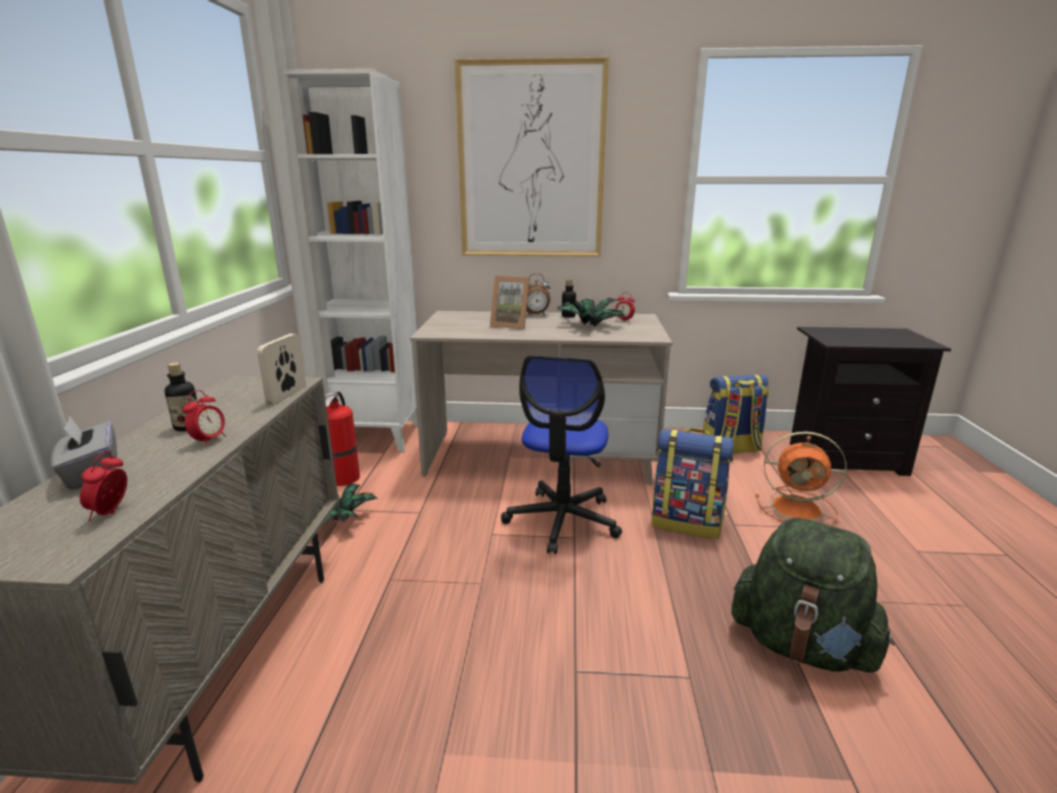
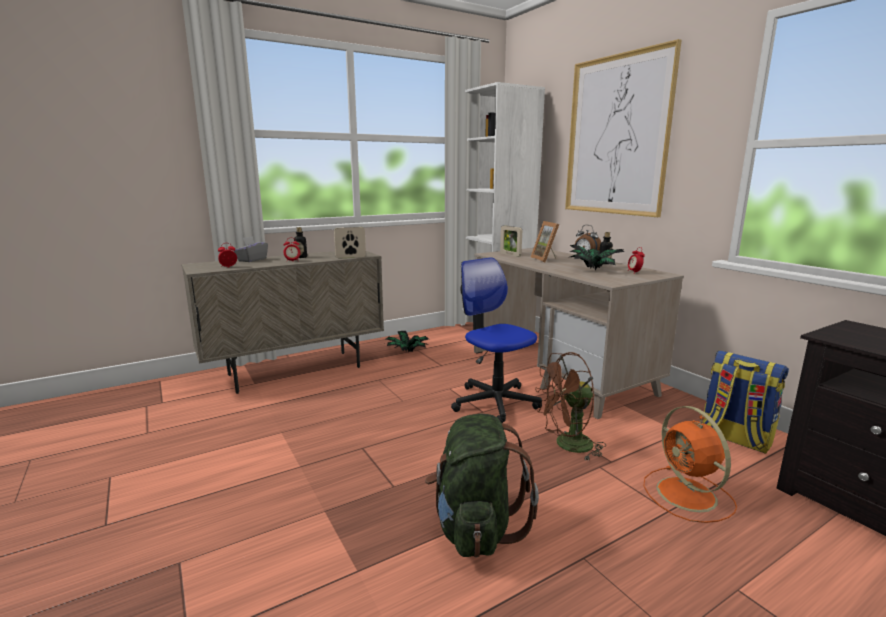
camera: 55 degrees right, 5 degrees down
(344, 477) = (443, 338): fire extinguisher -> none
(455, 328) = (510, 254): none -> picture frame
(562, 520) = (495, 402): office chair -> office chair turned 75 degrees clockwise
(687, 522) = (567, 446): backpack -> brown fan

